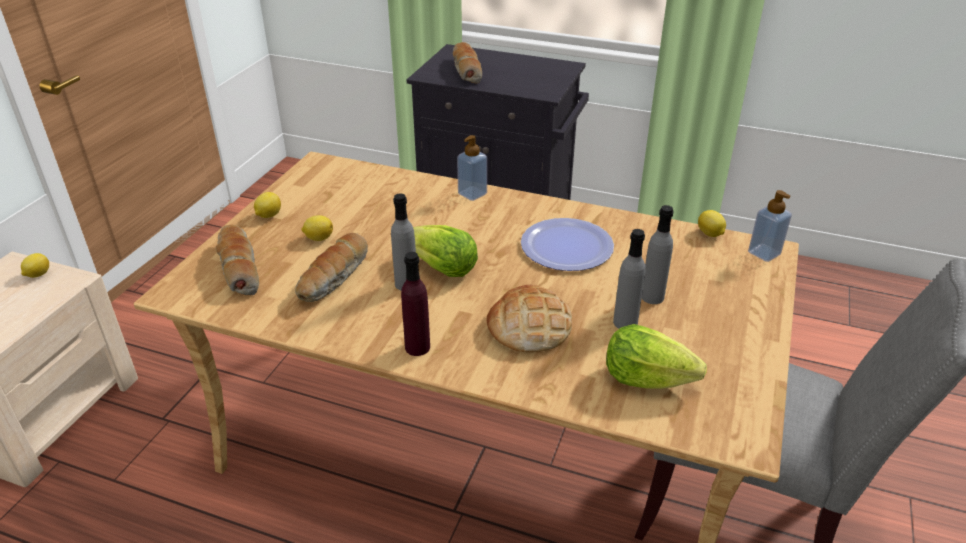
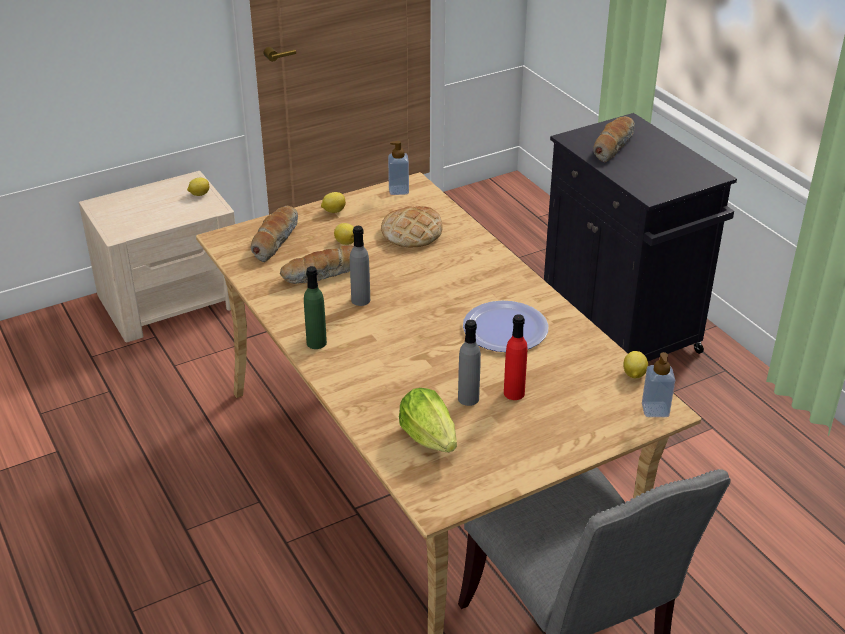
camera: 40 degrees right, 0 degrees up
(417, 347) = (316, 343): purple bottle -> green bottle
(443, 269) = (397, 302): lettuce -> none
(472, 194) = (492, 257): soap dispenser -> soap dispenser (398, 190)
(529, 326) = (401, 367): bread -> bread (412, 232)
(652, 297) = (514, 393): grey bottle -> red bottle

